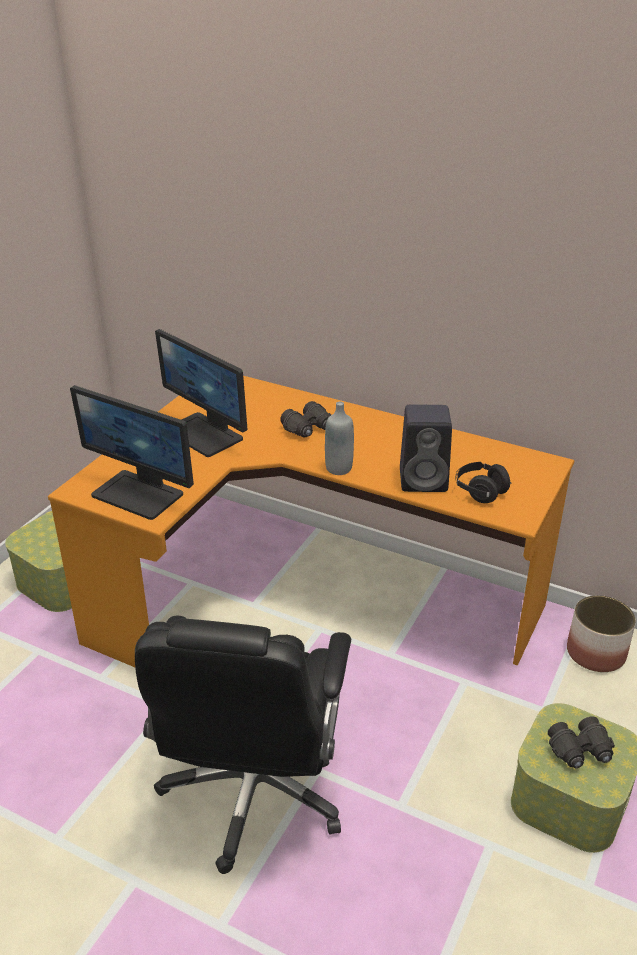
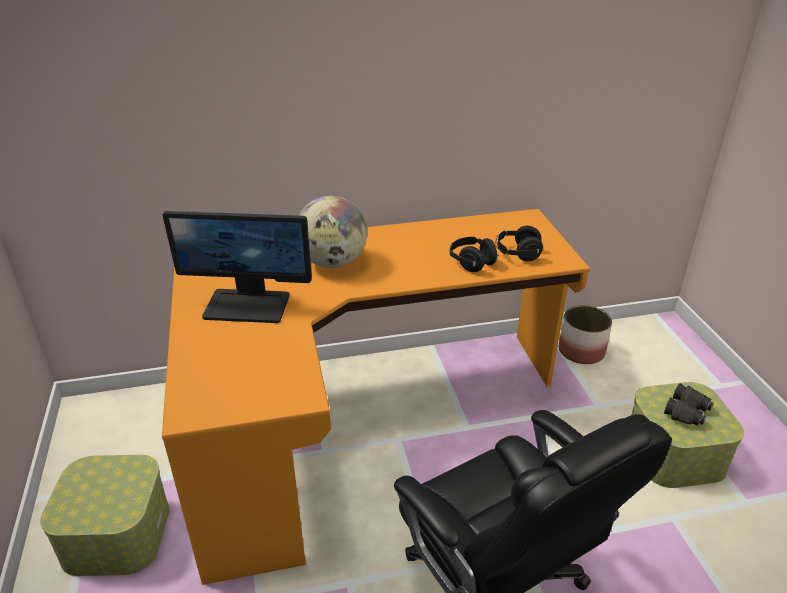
camera: 40 degrees left, 0 degrees up
(139, 494) = (260, 385): monitor -> none
(309, 429) = (332, 263): black binoculars -> globe
(338, 468) = (399, 282): grey bottle -> none
(425, 480) = (471, 263): black speaker -> black headphones

